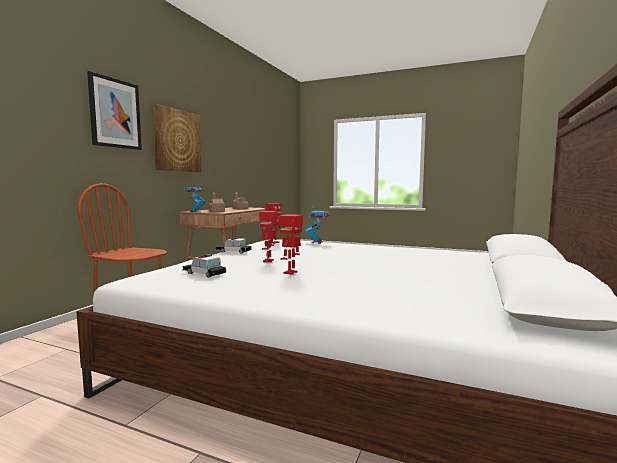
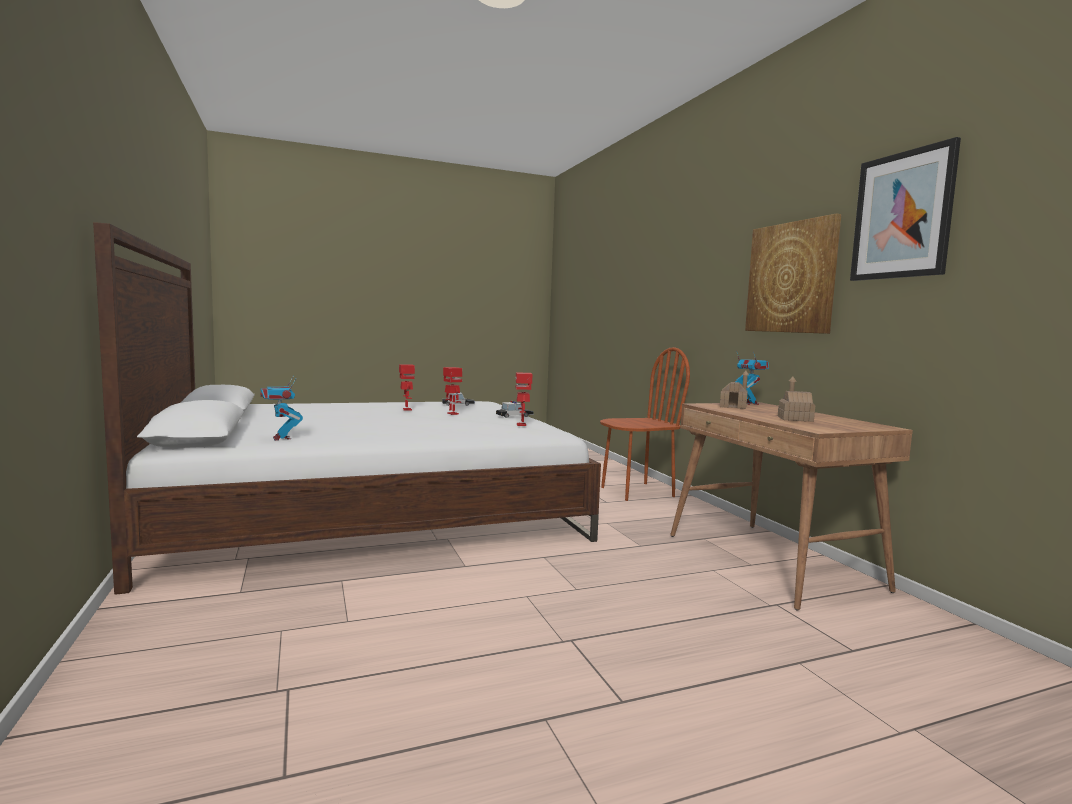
camera: 135 degrees right, 0 degrees up
(115, 113) = (713, 262): picture -> picture (902, 215)
(317, 242) = (485, 434): toy robot -> toy robot (281, 438)

